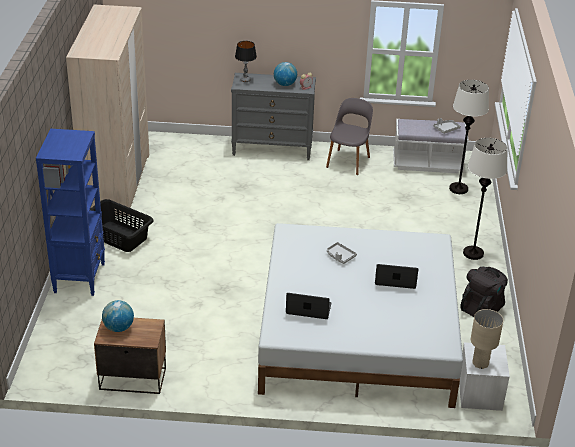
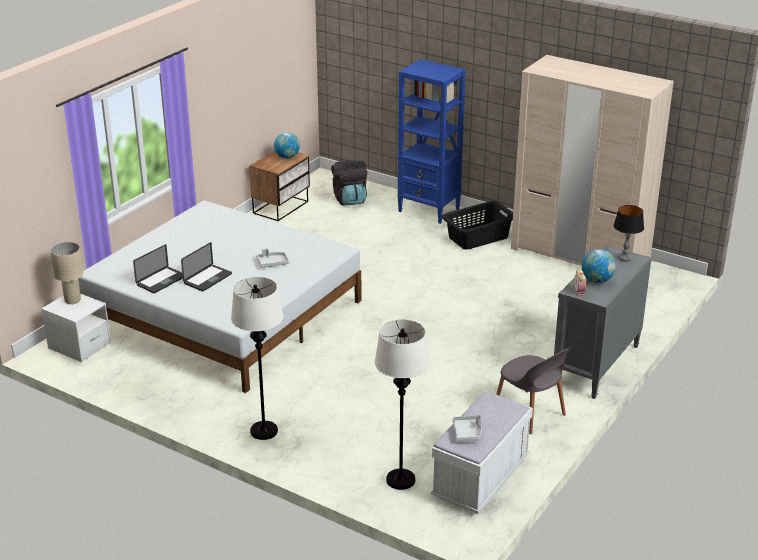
camera: 120 degrees right, 5 degrees down
(308, 309) = (219, 228): laptop -> laptop (161, 281)
(482, 308) = (175, 396): black backpack -> black backpack (350, 200)

